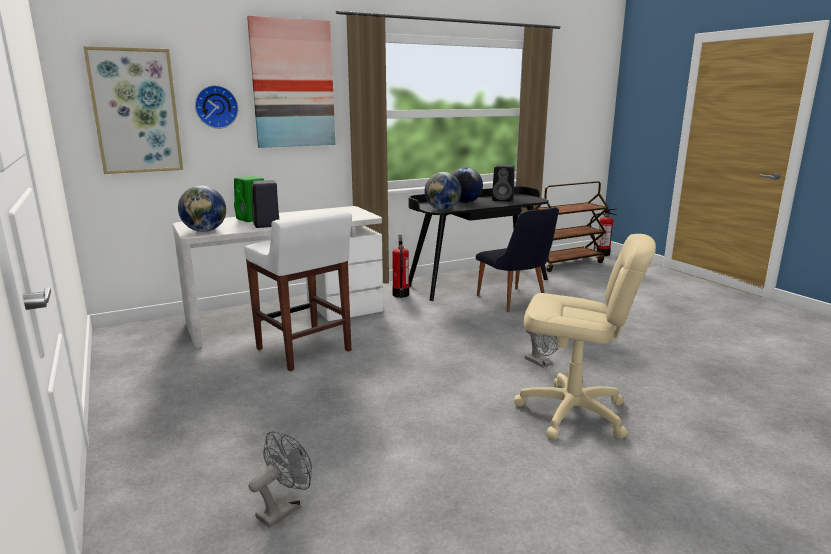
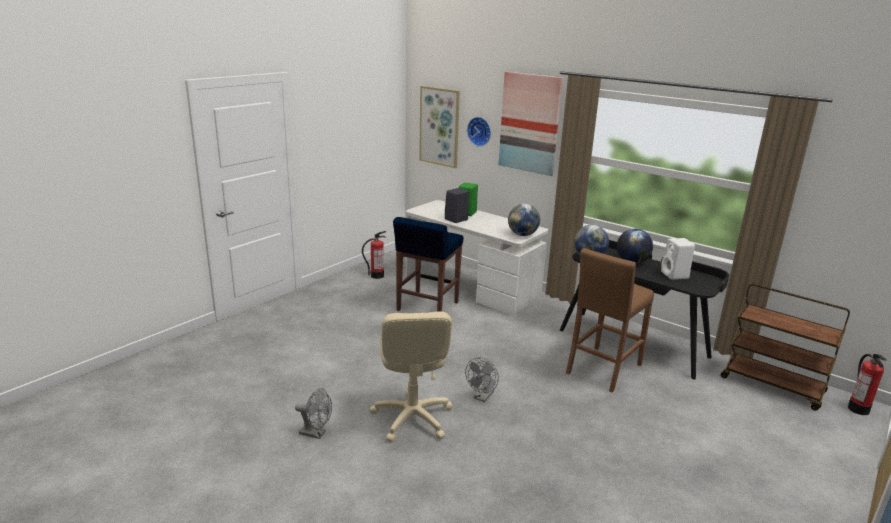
camera: 65 degrees right, 5 degrees up
(205, 231) = (424, 210): globe -> globe (522, 235)
(284, 509) = (272, 345): grey fan -> grey fan (316, 433)
(304, 350) = (427, 307): white stool -> blue stool
(400, 294) = (558, 315): fire extinguisher -> fire extinguisher (377, 276)
(503, 199) = (675, 275): black speaker -> white speaker
(514, 302) = (603, 369): black chair -> brown stool

